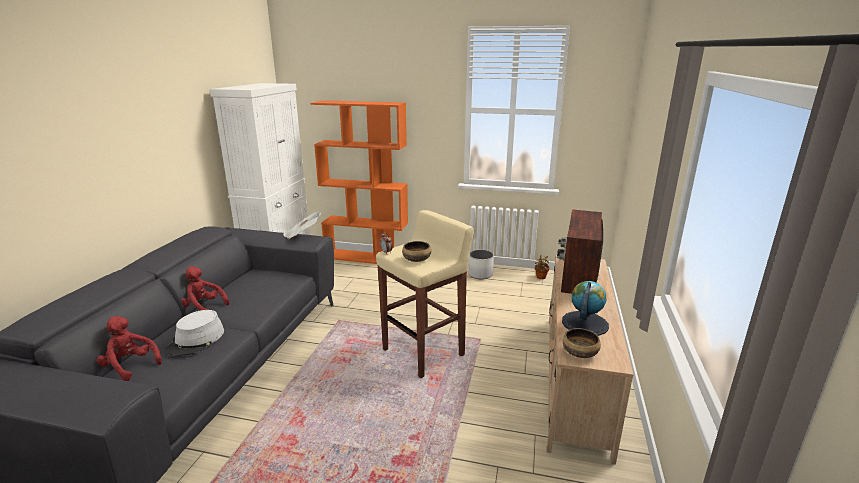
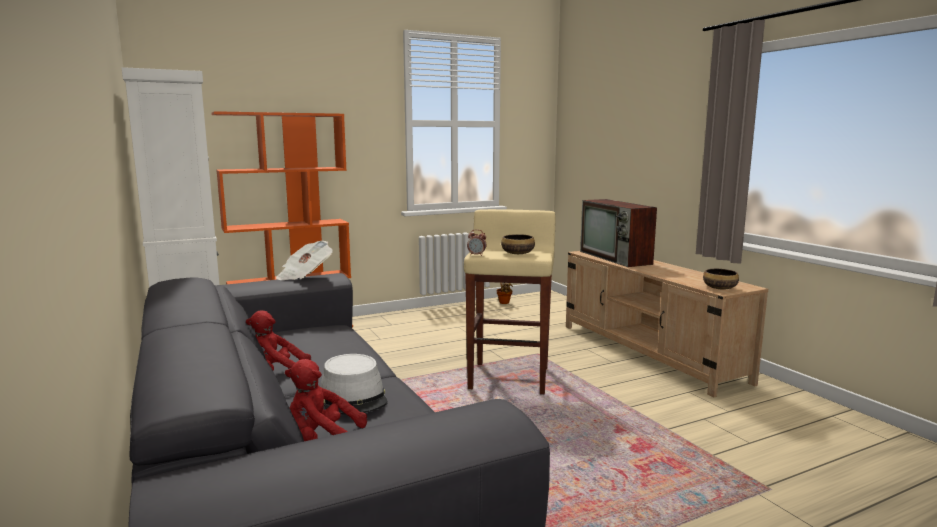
camera: 40 degrees left, 10 degrees down
(480, 274) = (448, 313): white planter -> none
(584, 323) = (684, 276): globe -> none

